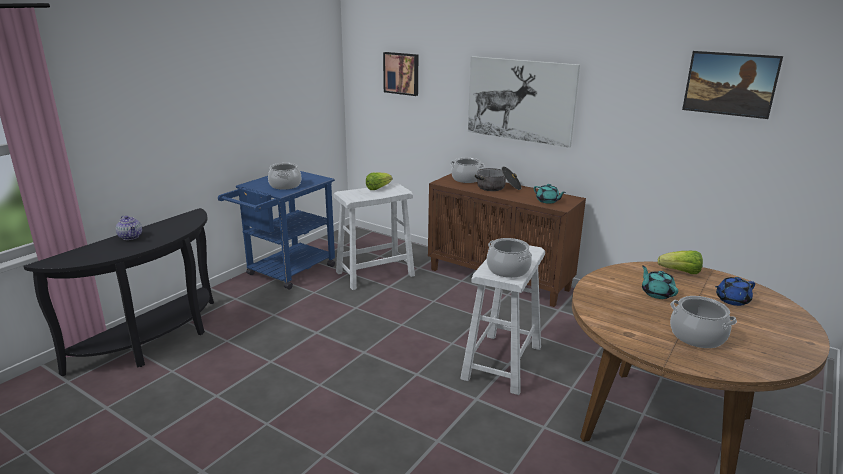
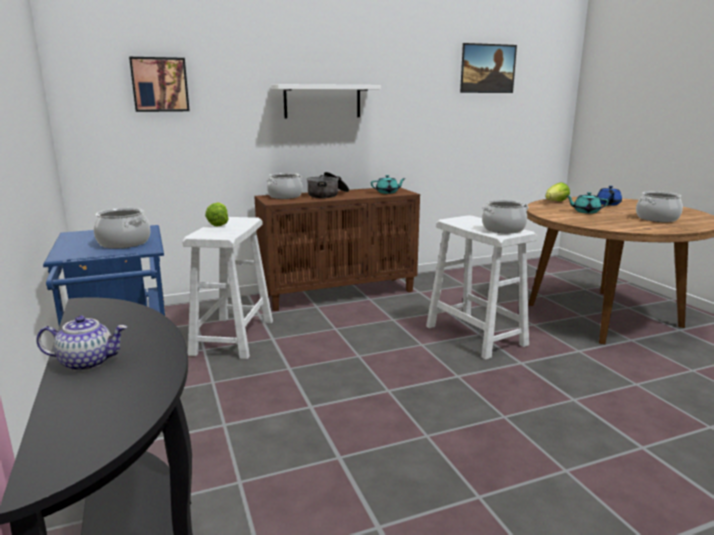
camera: 55 degrees left, 5 degrees down
(520, 100) = (322, 101): picture -> white shelf

